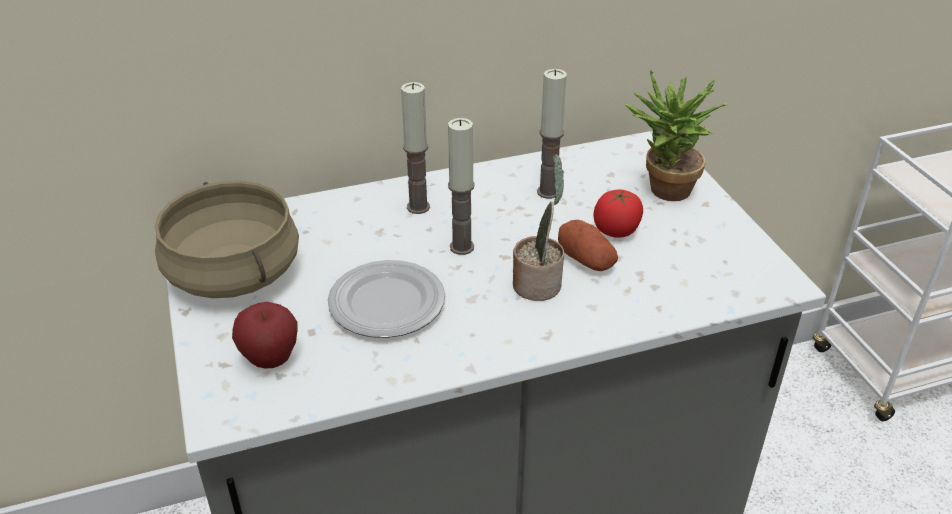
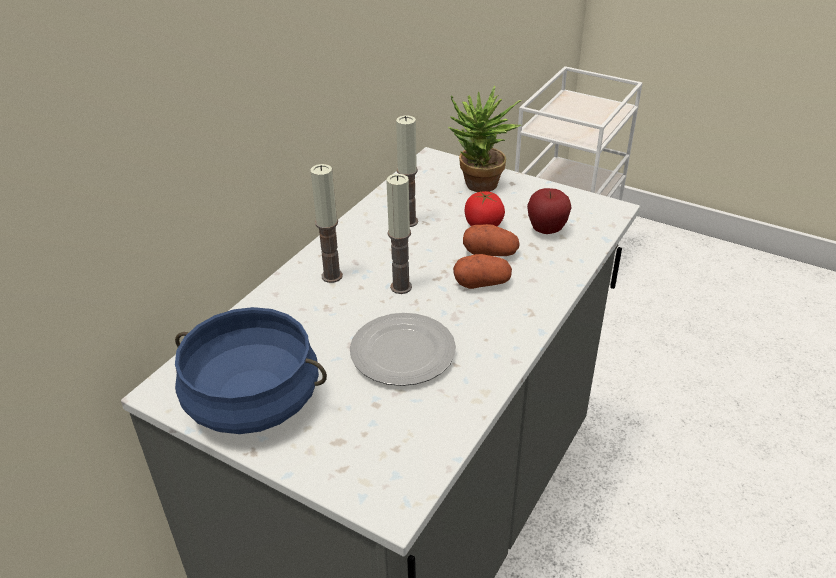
camera: 40 degrees left, 0 degrees up
(235, 273) = (254, 400): beige cooking pot -> blue cooking pot
(270, 359) = (374, 442): apple -> apple (546, 230)
(538, 283) = (482, 283): potted plant -> potato

